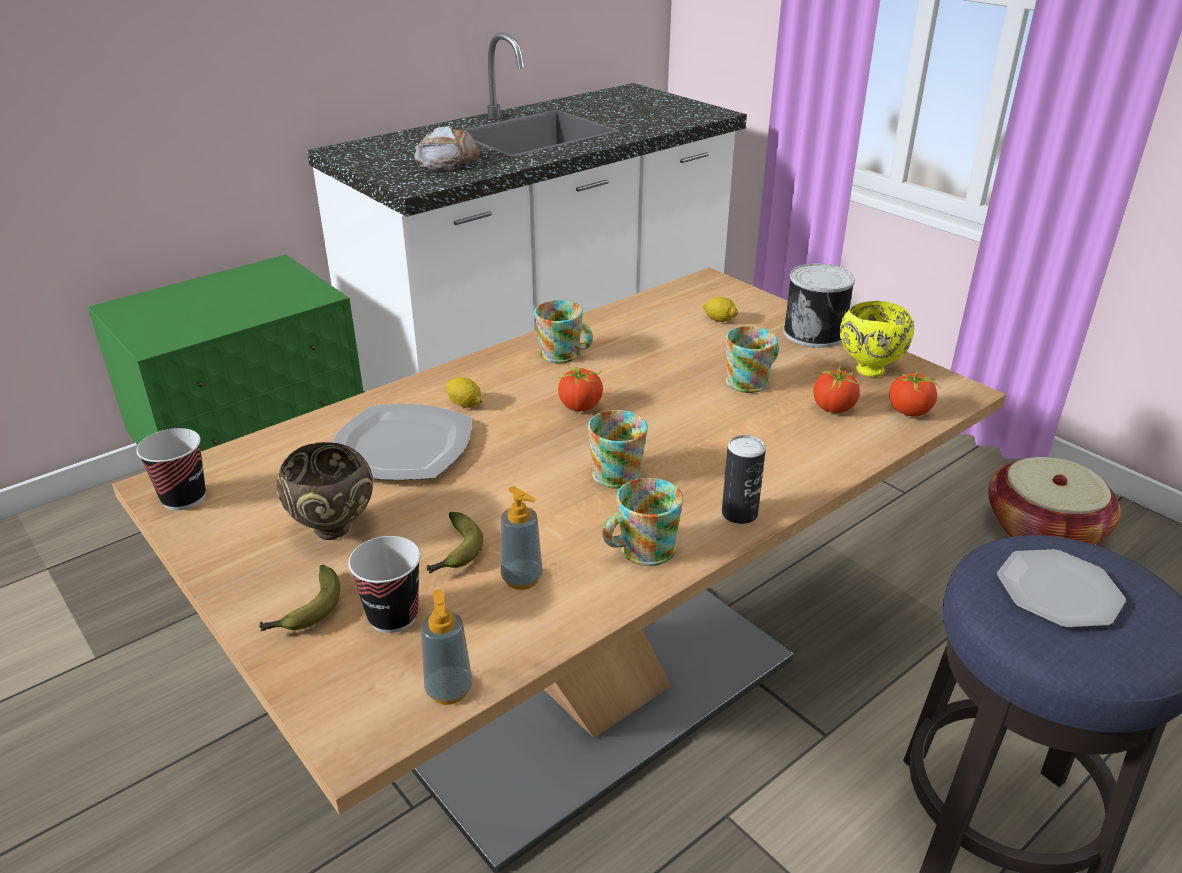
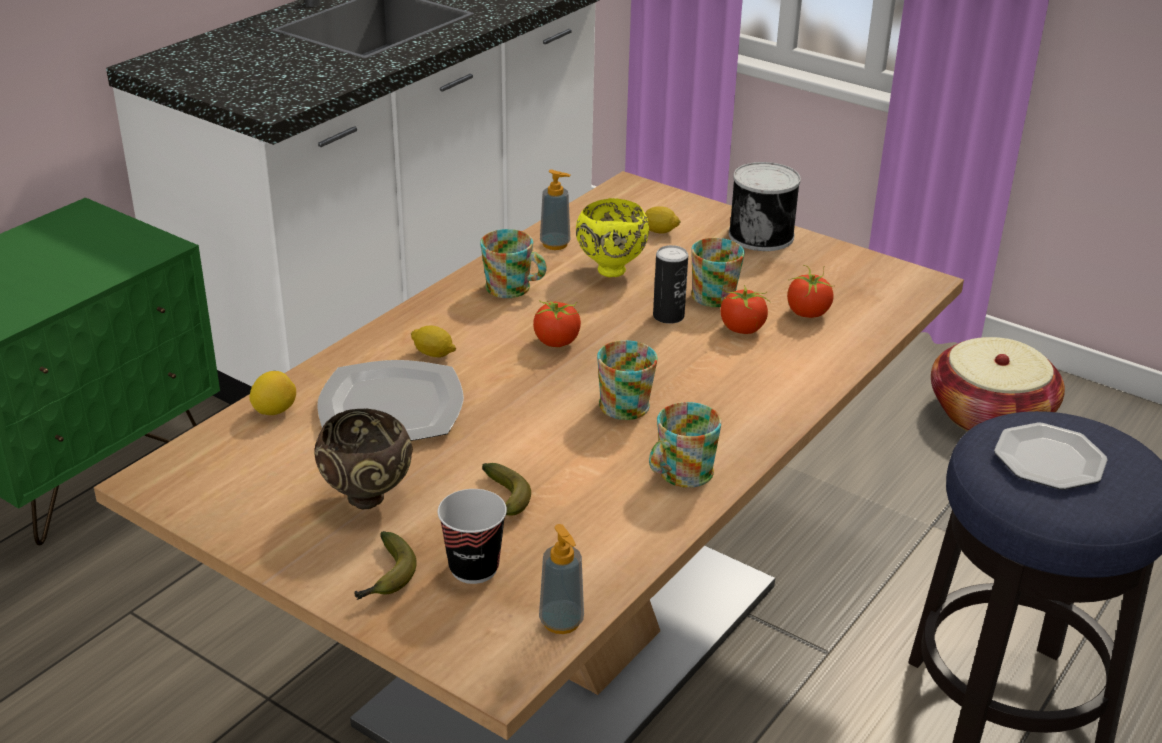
camera: 15 degrees left, 0 degrees up
(184, 498) = (186, 490): cup -> none
(301, 437) = (274, 410): none -> lemon
(447, 161) = (292, 70): bread -> none
(522, 578) = (580, 516): soap dispenser -> soap dispenser (555, 244)
(739, 513) = (757, 427): can -> can (668, 316)
(869, 369) = (828, 268): yellow bowl -> yellow bowl (611, 269)
(908, 411) = (879, 308): tomato -> tomato (741, 329)

